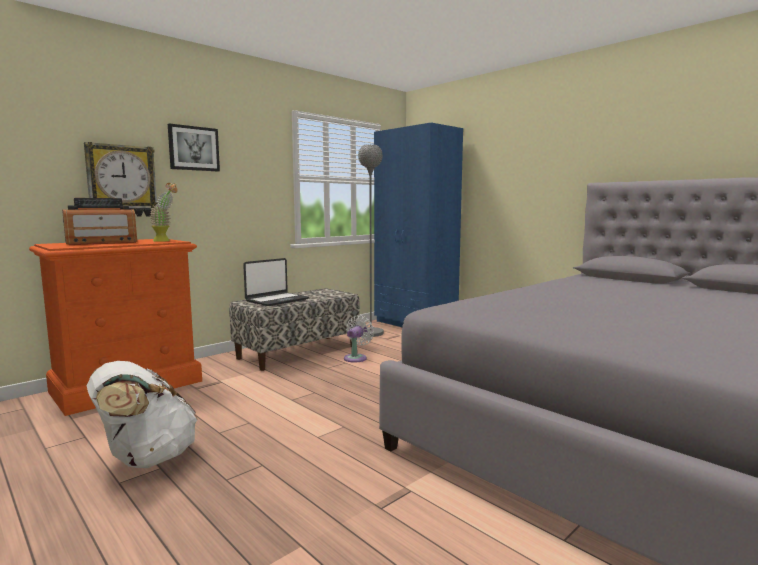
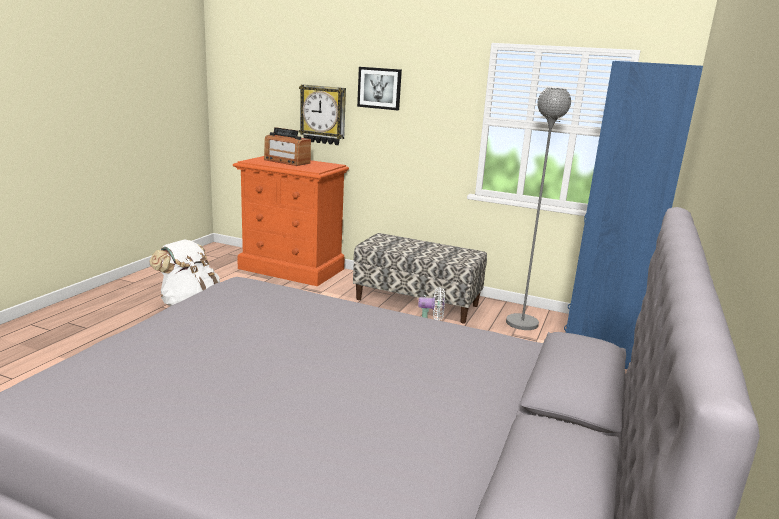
camera: 65 degrees right, 10 degrees up
(166, 241) = (318, 168): potted plant -> none
(276, 300) = (401, 244): laptop -> none

